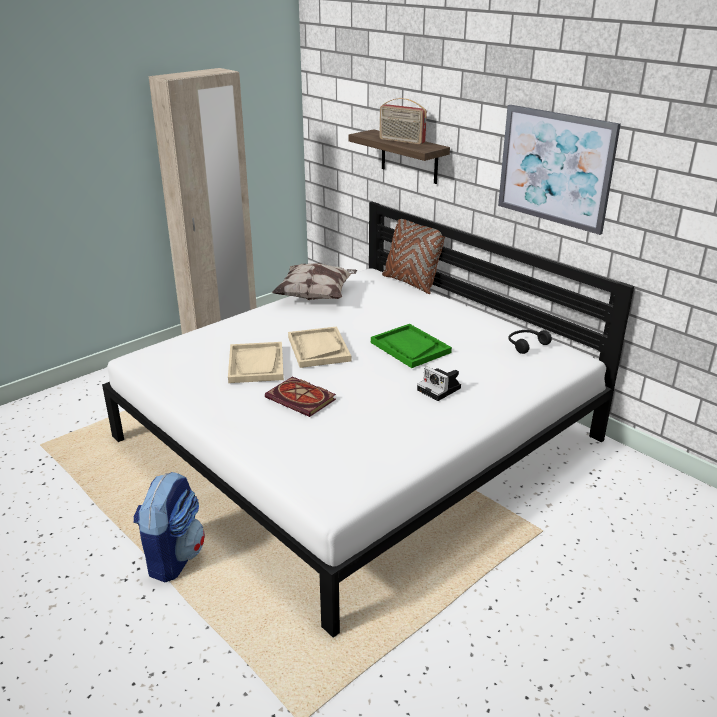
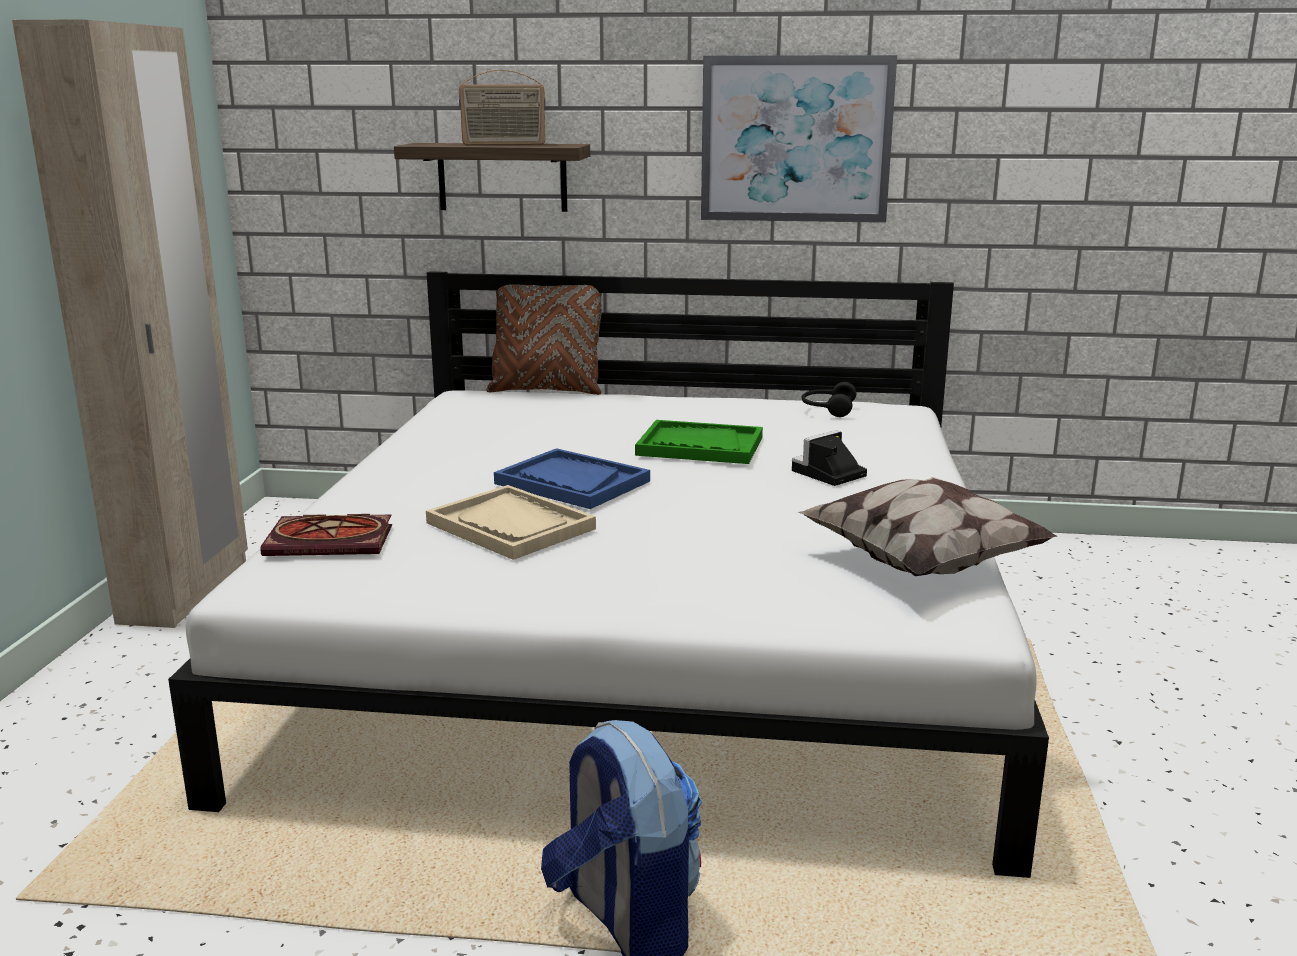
camera: 40 degrees left, 10 degrees down
(302, 399) = (671, 540): book -> book (333, 540)
(316, 296) = (432, 433): pillow -> pillow (921, 563)
(318, 349) = (571, 482): beige tray -> blue tray
(440, 389) = (827, 474): camera -> camera turned 135 degrees clockwise

